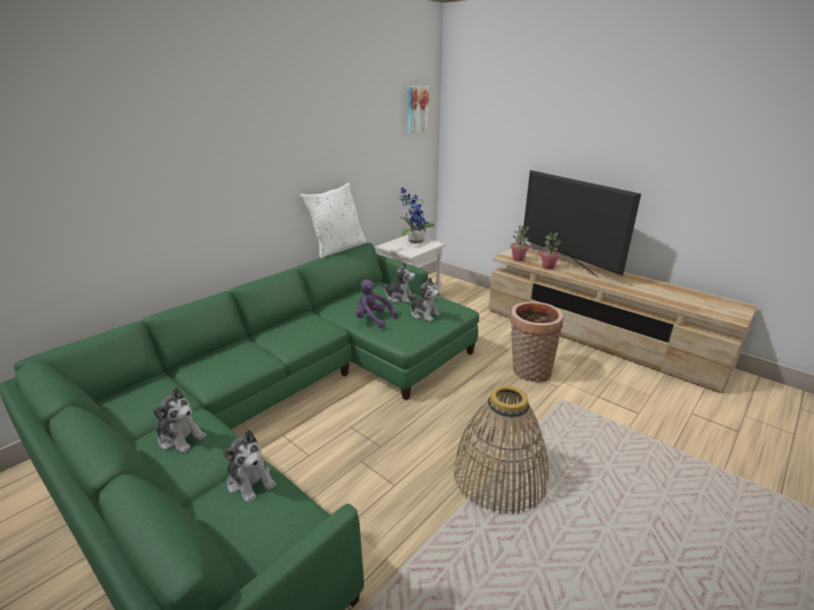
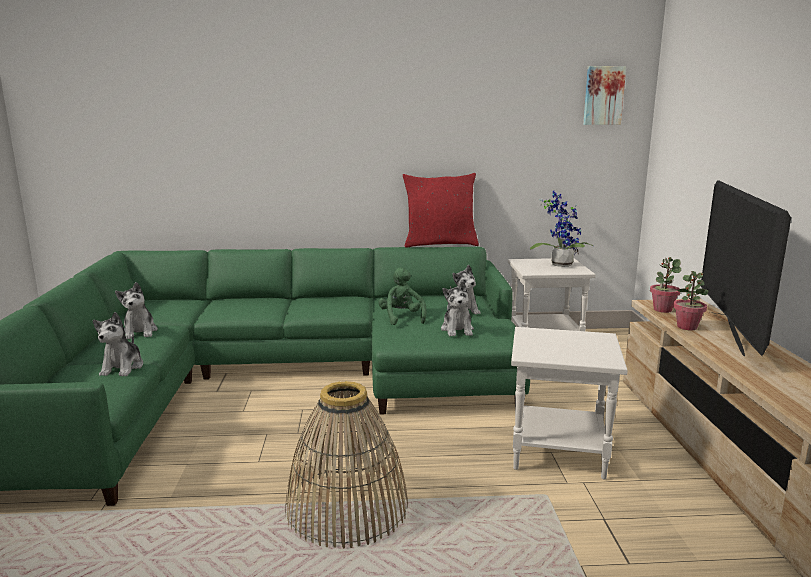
camera: 45 degrees right, 10 degrees down
(337, 248) = (440, 244): white pillow -> red pillow
(373, 319) = (401, 318): purple plush toy -> green plush toy
(529, 372) = (556, 454): basket -> white side table

